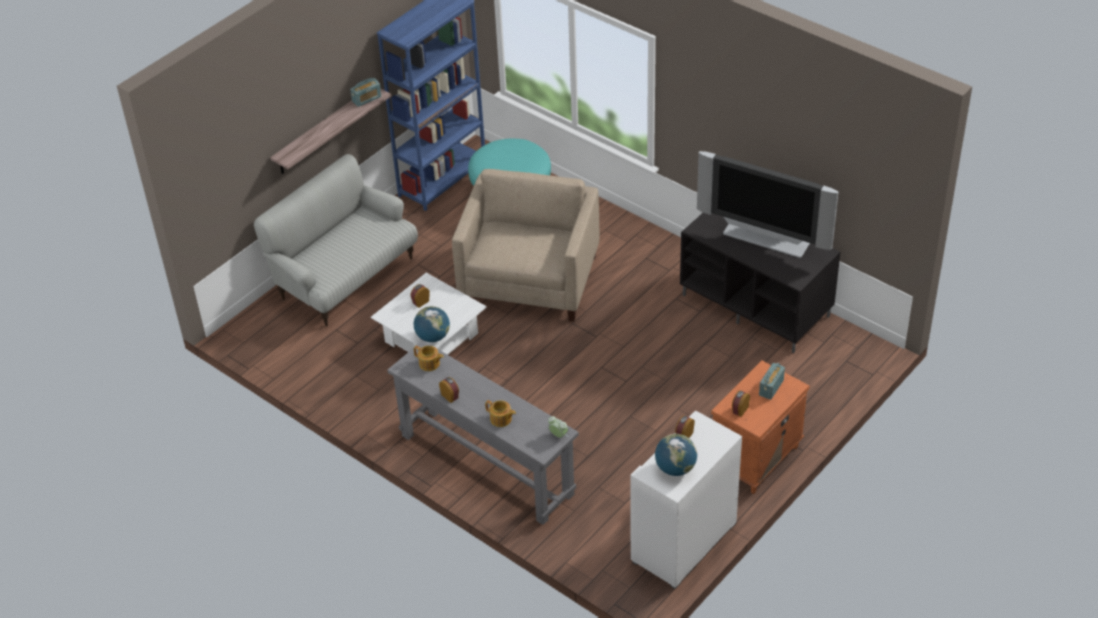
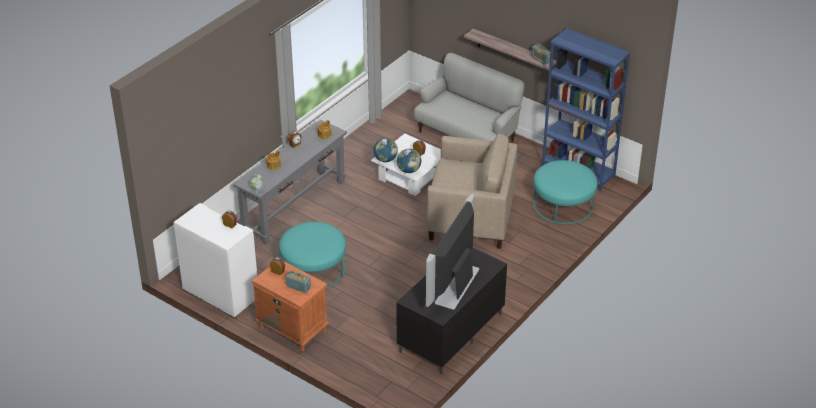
camera: 85 degrees right, 5 degrees down
(631, 439) = (313, 269): none -> turquoise ottoman
(675, 468) = (202, 221): globe -> globe (409, 170)

